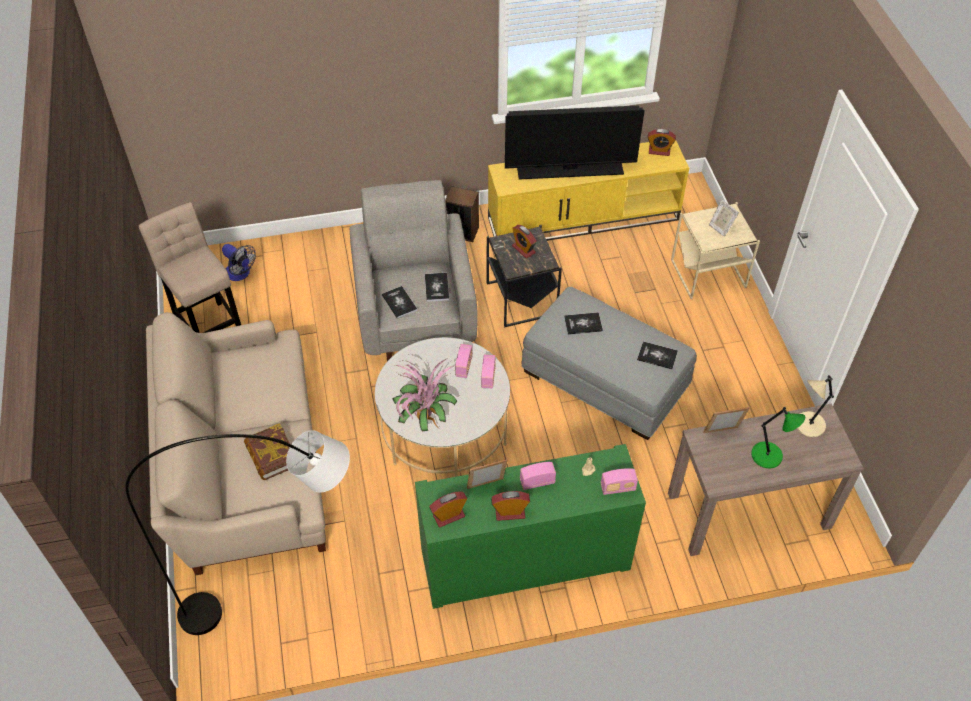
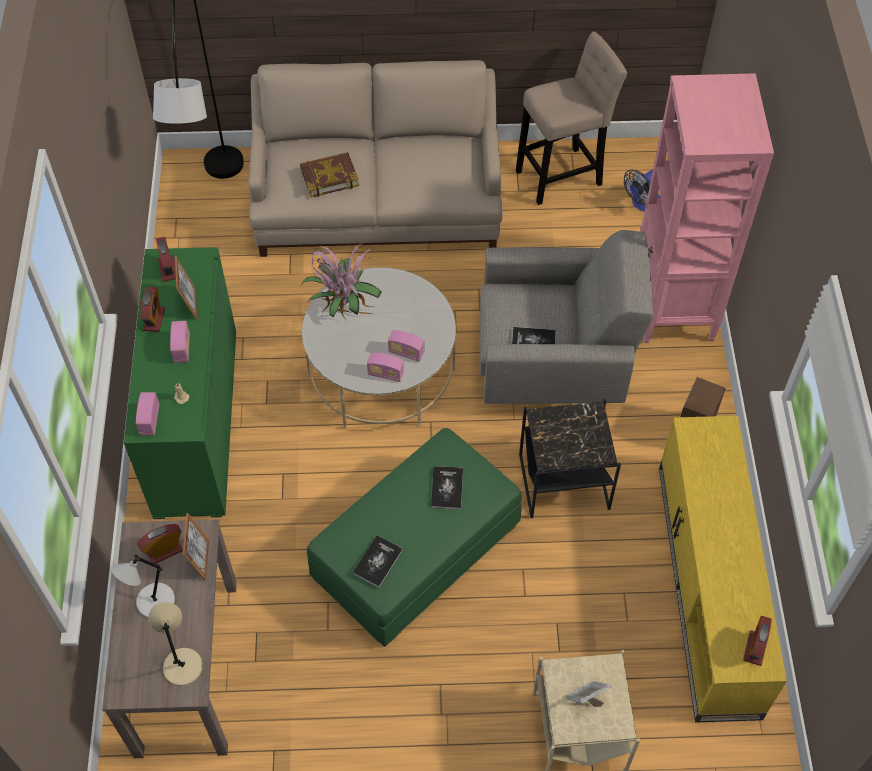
camera: 100 degrees right, 5 degrees up
(348, 249) = (672, 307): none -> pink bookcase
(399, 303) = (515, 302): book -> none
(523, 249) = (576, 436): alarm clock -> alarm clock (164, 551)
(570, 170) = (718, 515): television -> none
(605, 379) = (416, 552): grey ottoman -> green ottoman
(768, 456) = (153, 603): green table lamp -> grey table lamp

